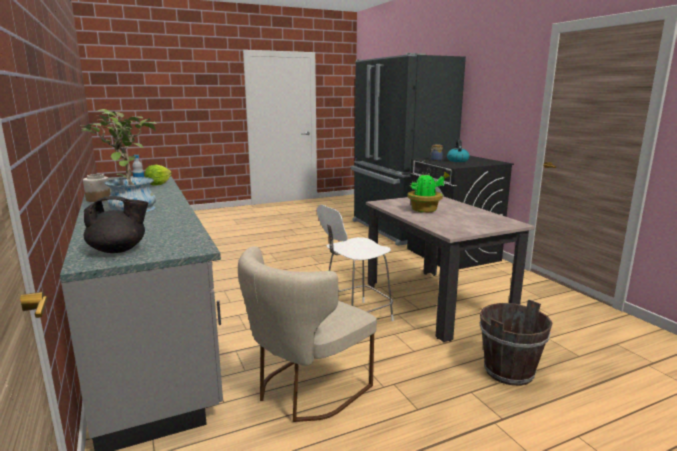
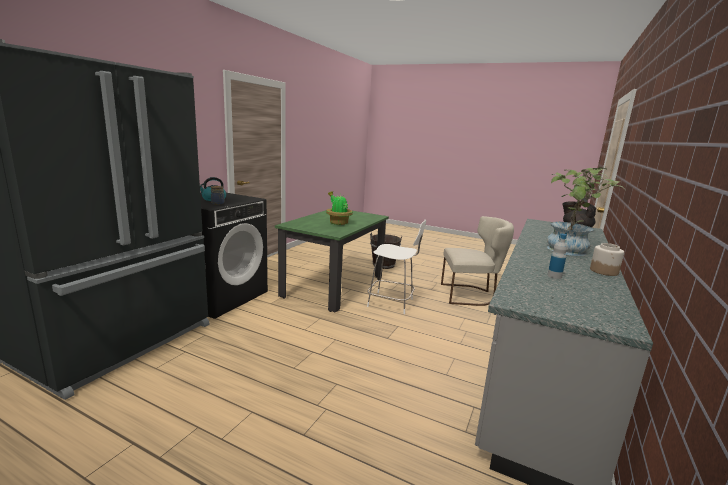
camera: 130 degrees left, 0 degrees up
(159, 184) = (526, 276): lettuce -> none
(435, 302) = (333, 286): beige dining table -> green dining table

